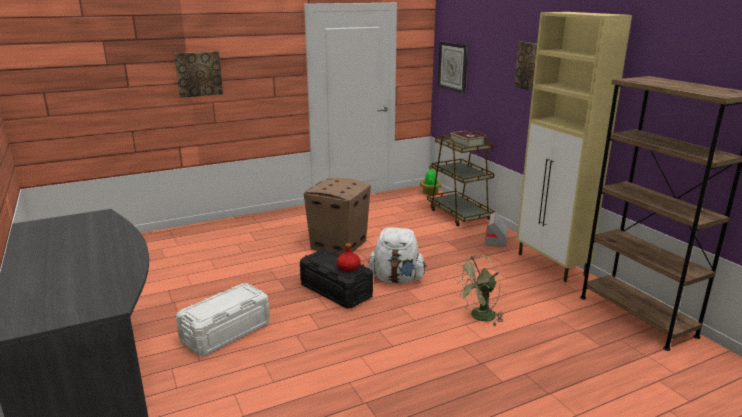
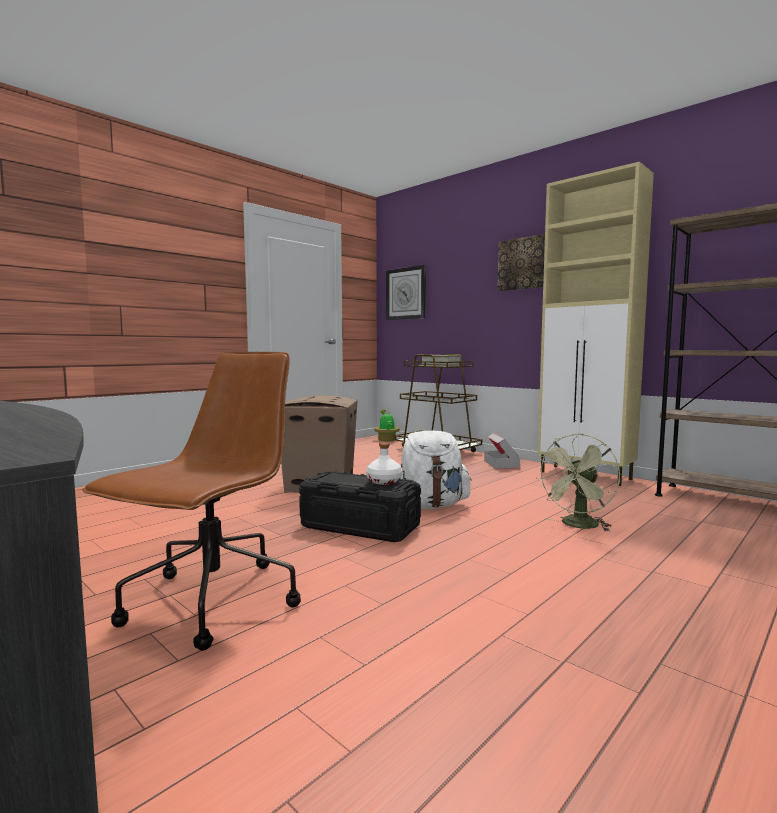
camera: 20 degrees left, 15 degrees down
(198, 74) = (101, 262): picture -> none
(226, 332) = (211, 603): white storage box -> brown office chair
(348, 267) = (383, 481): red bottle -> white bottle

